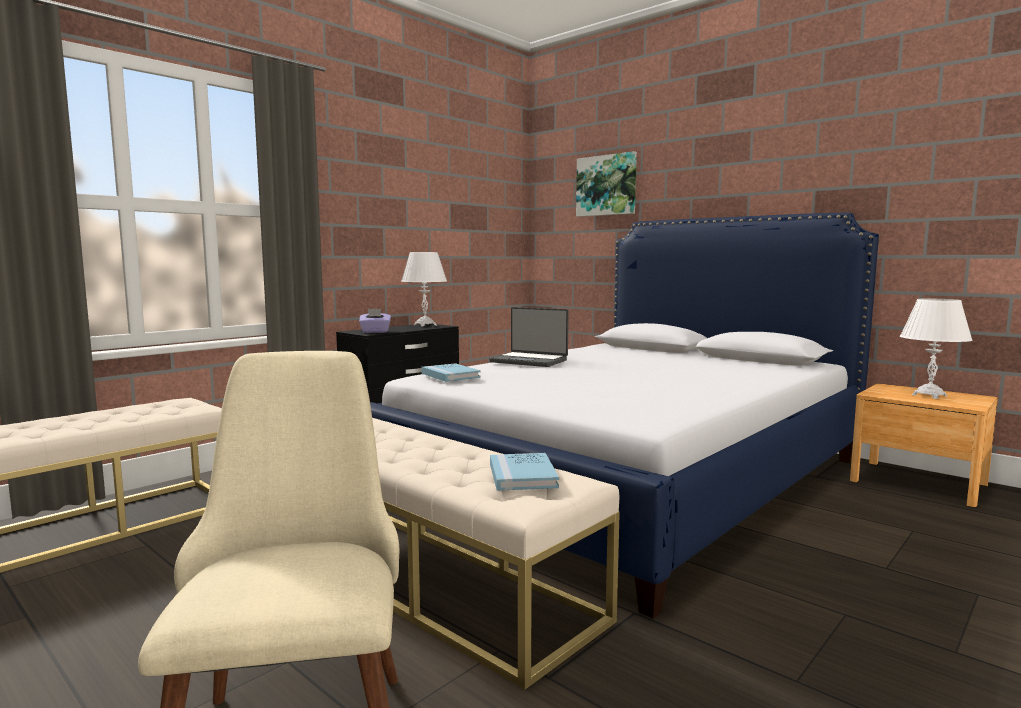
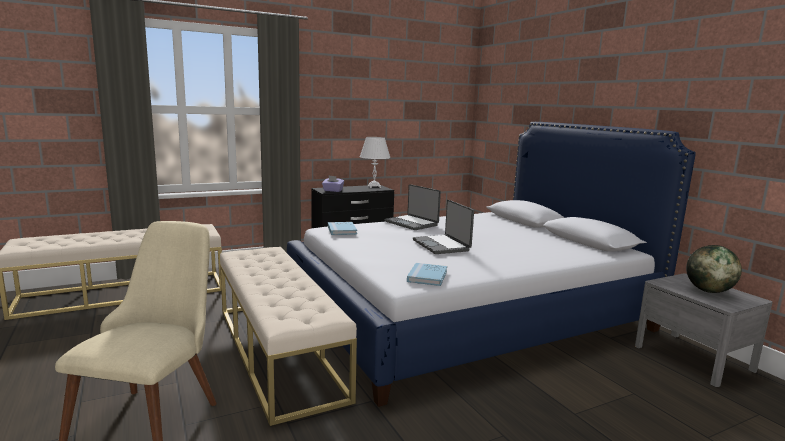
camera: 20 degrees right, 5 degrees up
(522, 475) = (307, 306): blue book -> blue book (427, 276)
(606, 185) = (521, 90): picture -> none
(613, 378) = (442, 245): none -> laptop
(918, 482) = (693, 358): brown nightstand -> grey nightstand
(929, 395) = (708, 291): white table lamp -> globe

